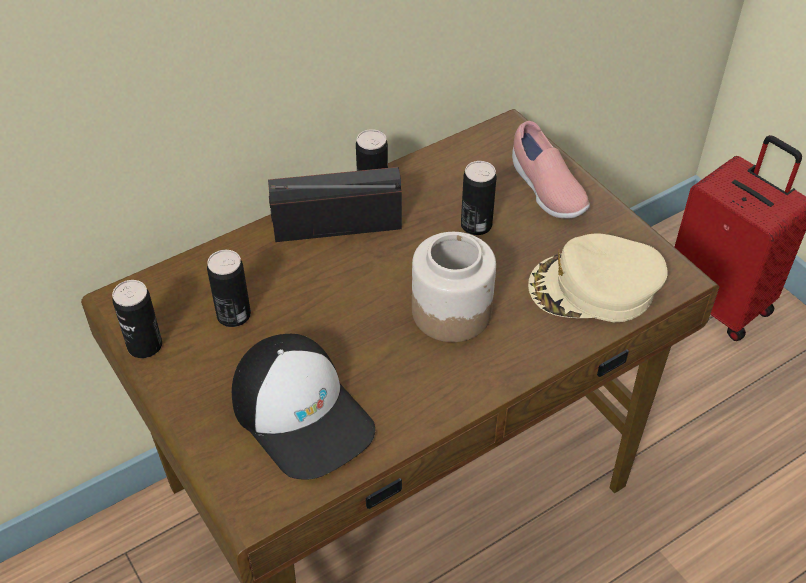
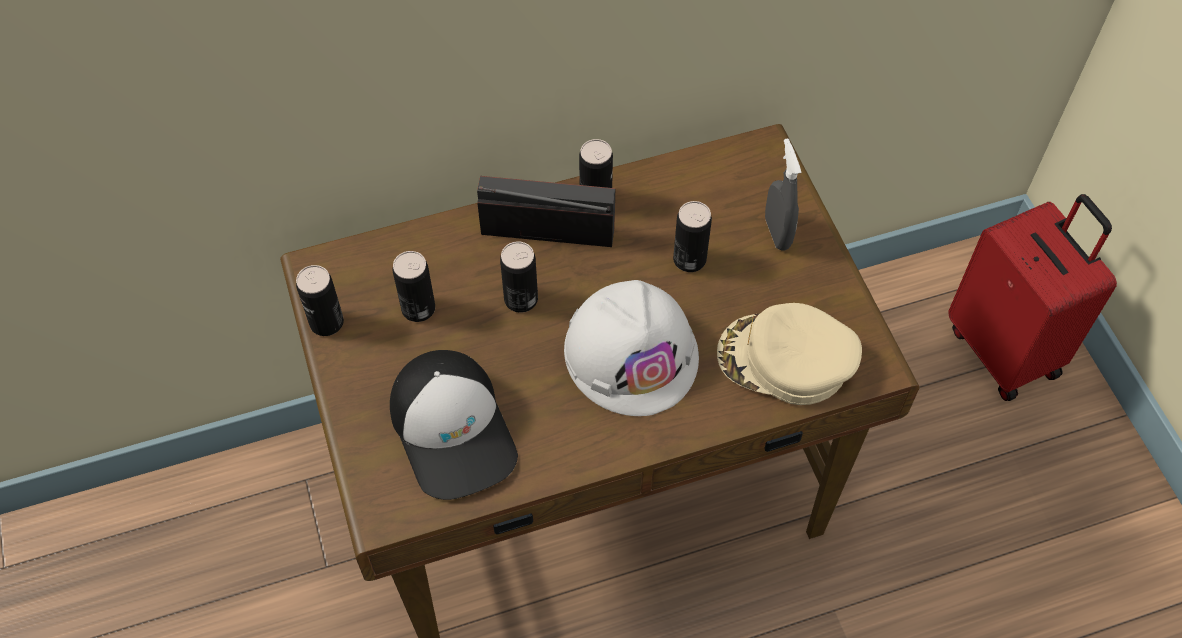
camera: 15 degrees right, 10 degrees up
(331, 288) = (521, 299): none -> can
(451, 311) = (631, 353): jar -> white hard hat
(546, 190) = (777, 233): pink shoe -> grey spray bottle

